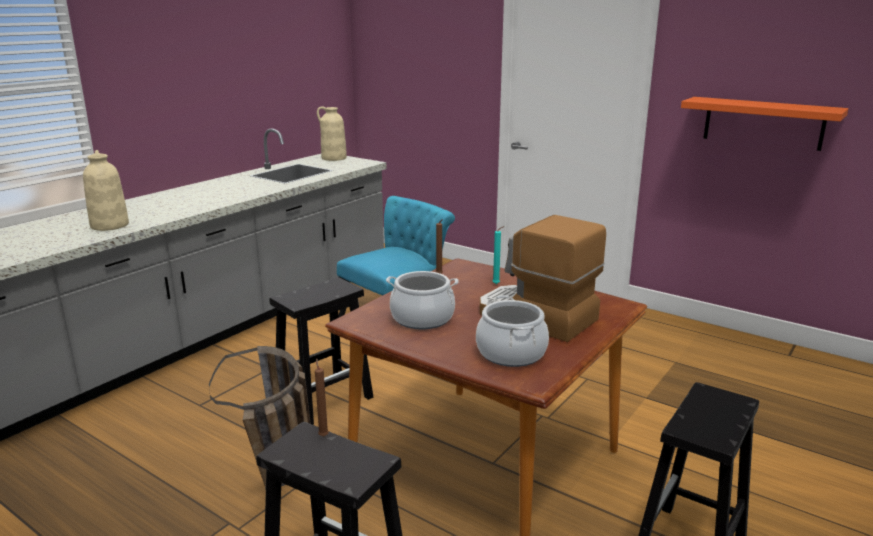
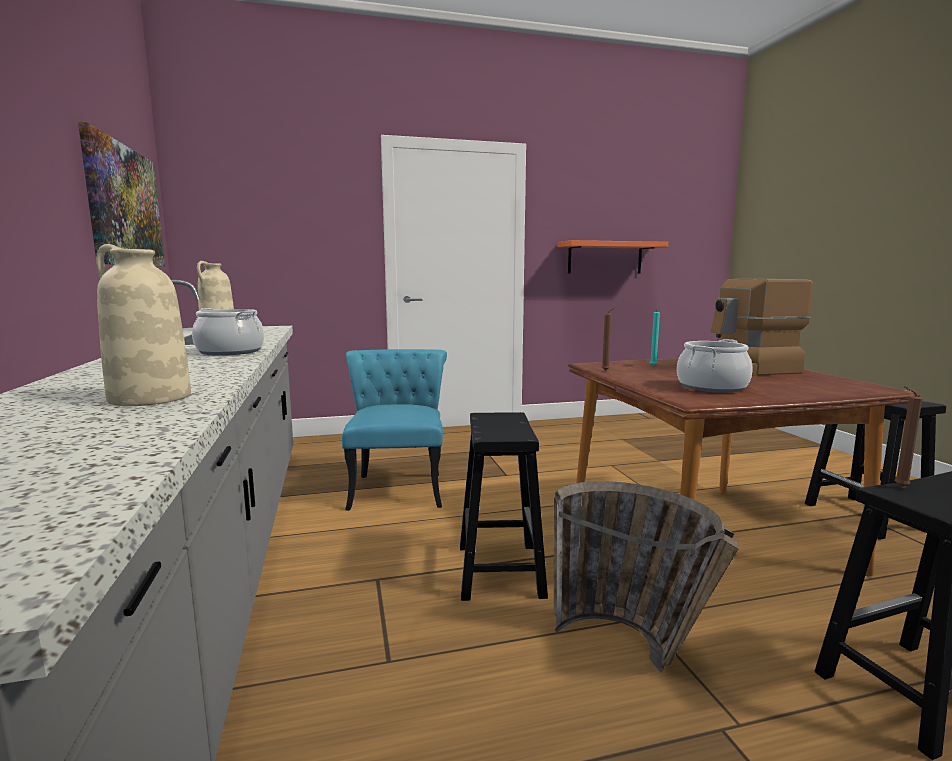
camera: 50 degrees left, 10 degrees down
(285, 64) = (125, 206): none -> picture
(511, 353) = (816, 383): cooking pot -> cooking pot (230, 352)

